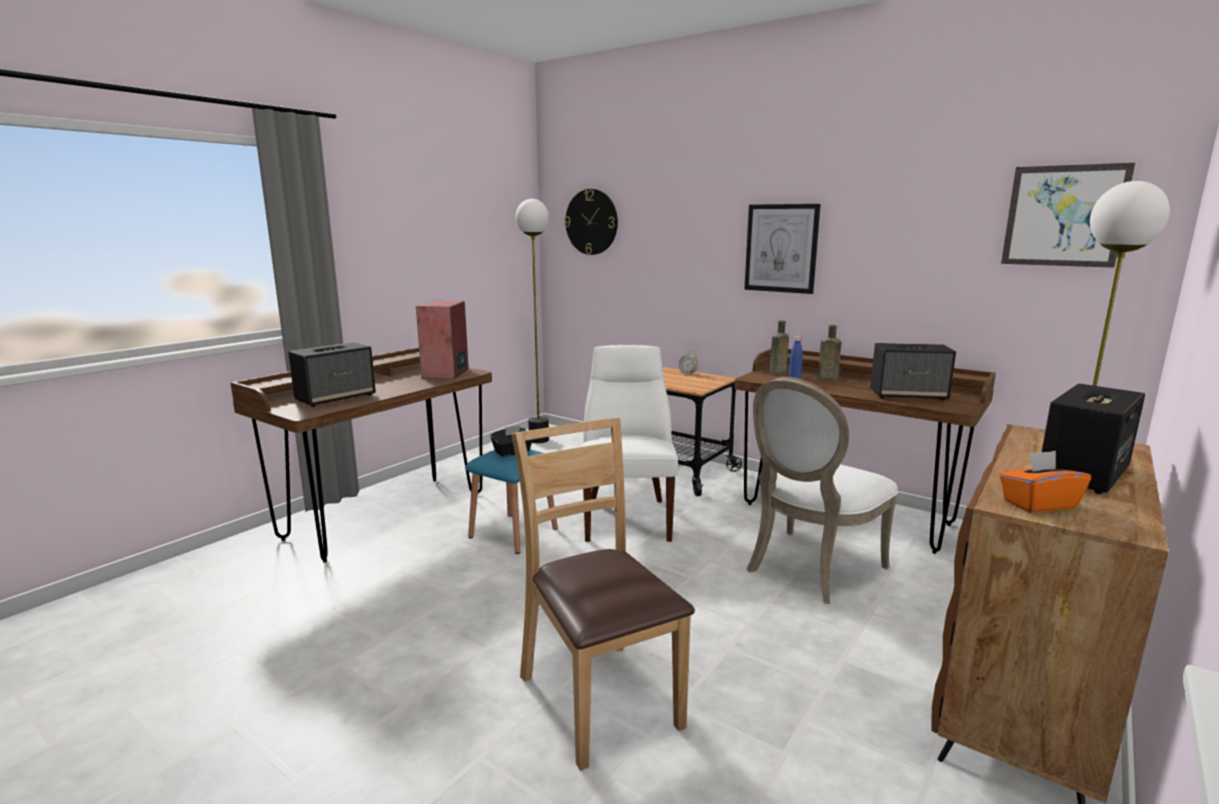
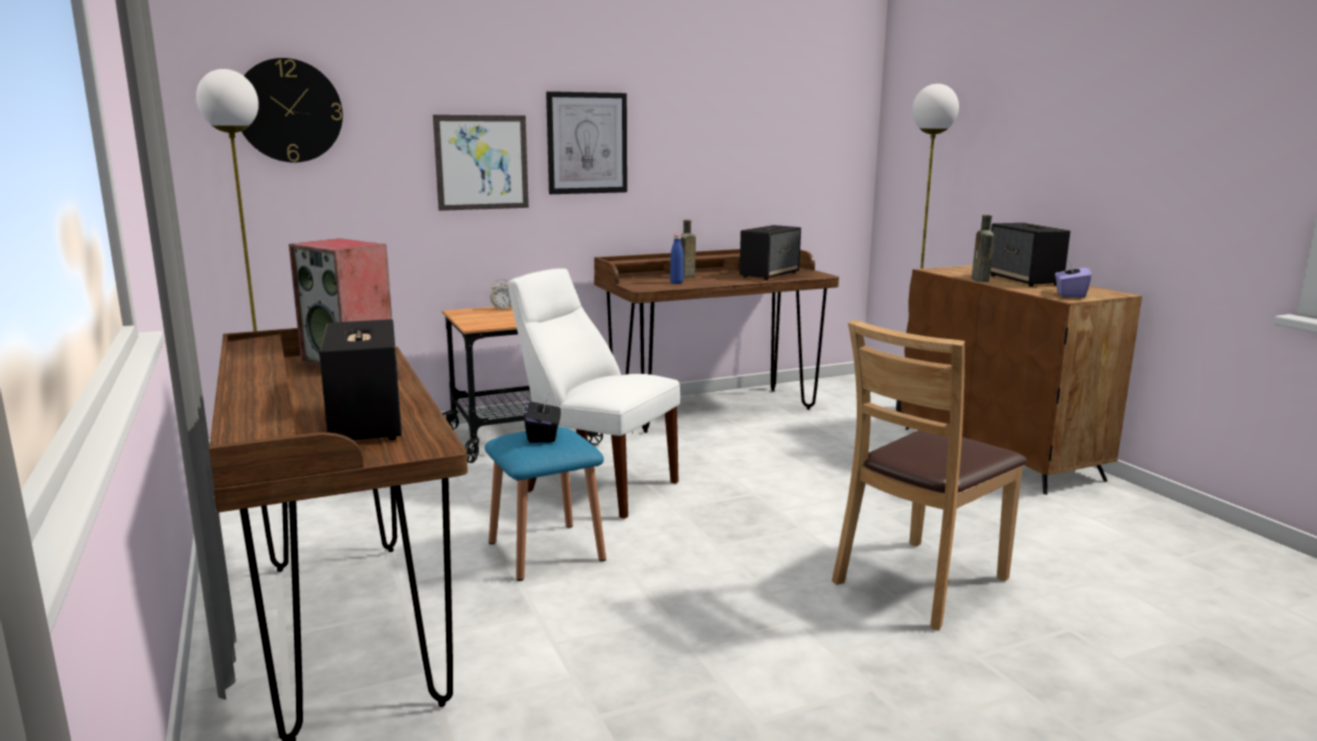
camera: 60 degrees left, 0 degrees up
(599, 699) = (920, 582): brown chair -> brown chair turned 45 degrees counterclockwise
(776, 373) = (637, 281): brown bottle -> brown bottle (980, 280)
(809, 568) = (789, 450): white chair -> none
(1038, 504) = (1069, 294): orange tissue box -> purple tissue box
(1064, 216) = (813, 109): picture -> picture (482, 162)

